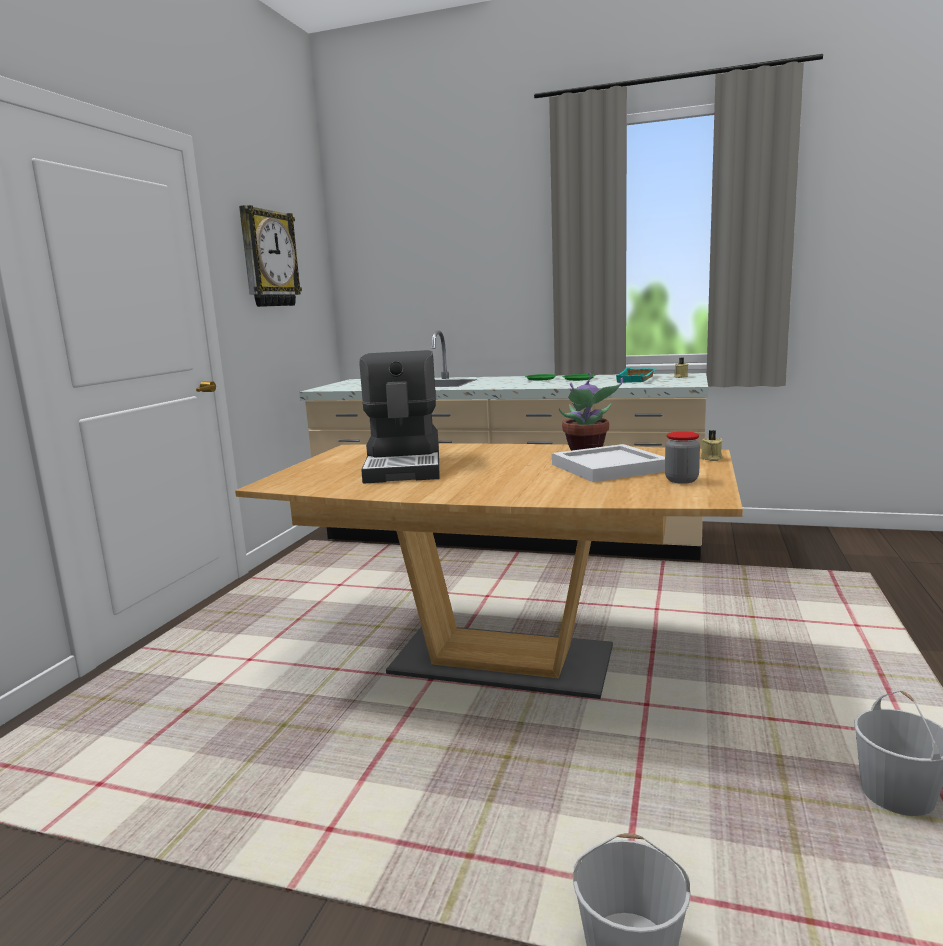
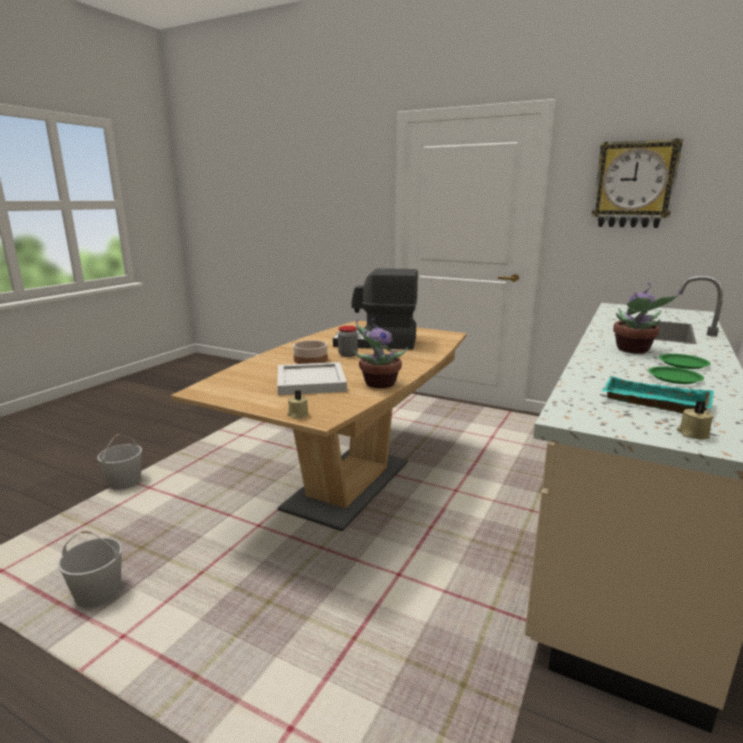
camera: 100 degrees right, 5 degrees up
(510, 383) = (633, 350): none -> potted plant
(517, 479) = (310, 360): none -> bowl
(681, 480) = (249, 393): jar -> jar (348, 355)

